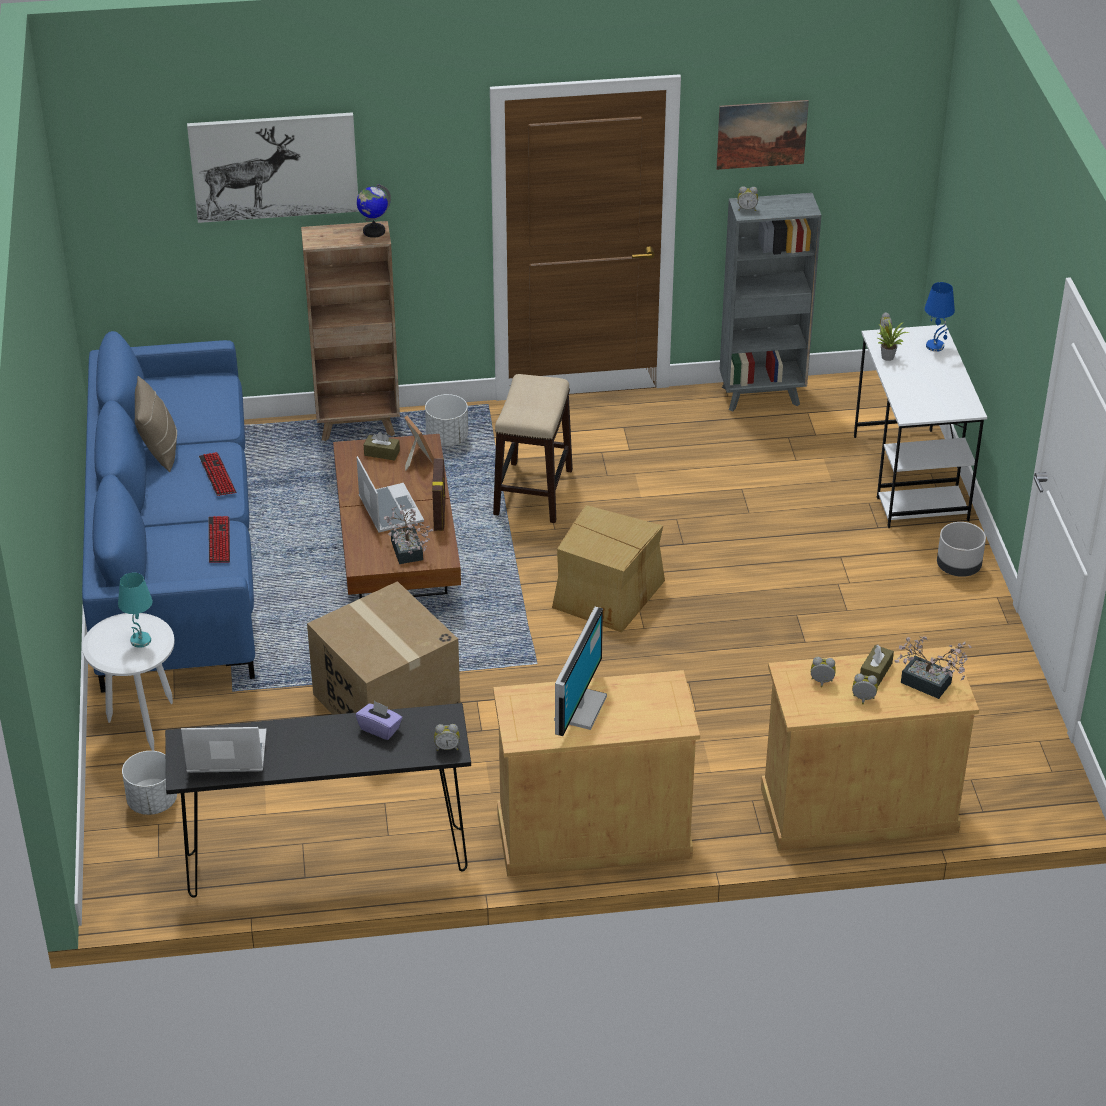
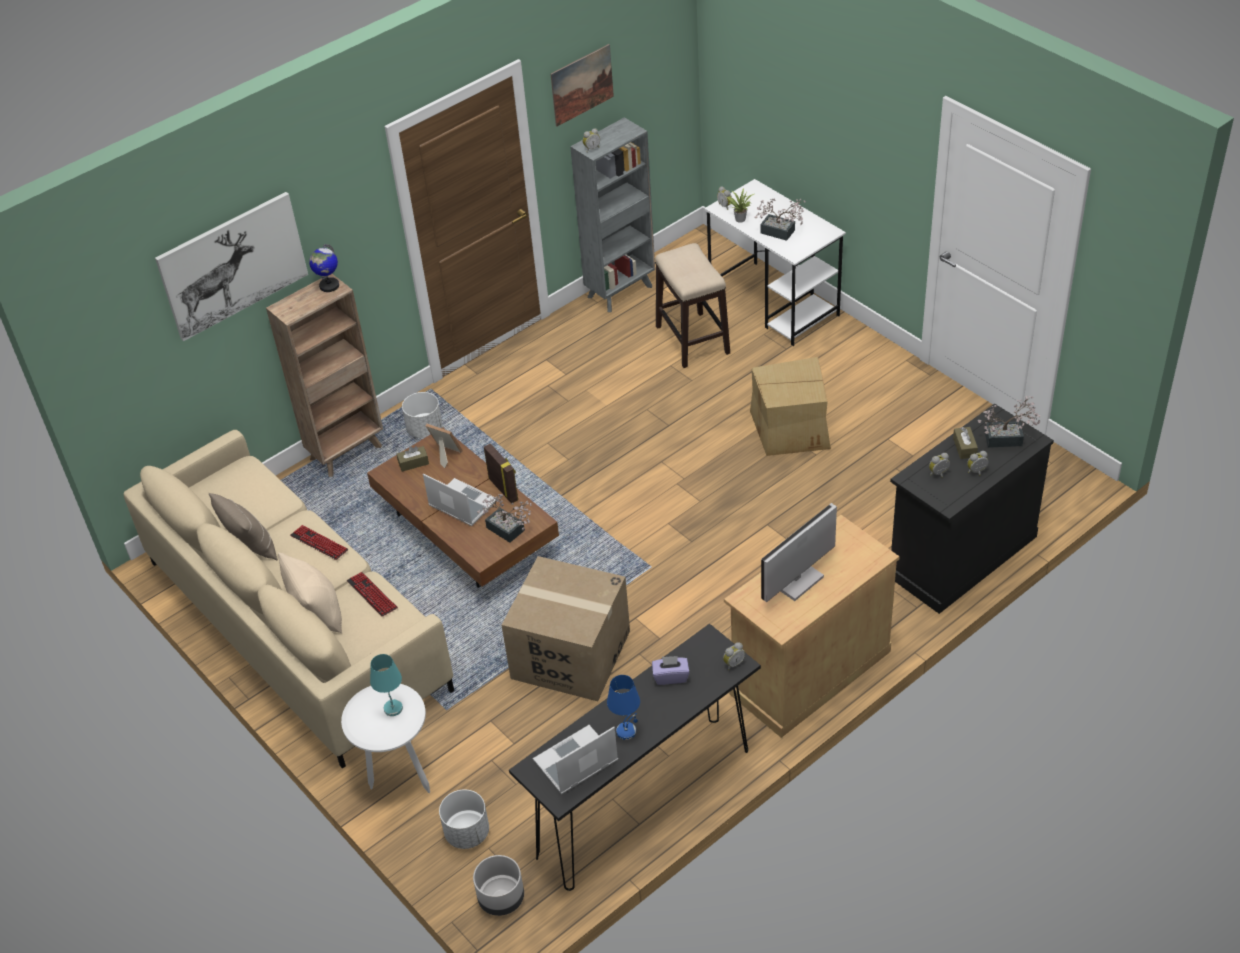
camera: 30 degrees left, 5 degrees up
(160, 533) = (317, 613): none -> beige pillow
(176, 553) = (297, 624): blue sofa -> beige sofa
(533, 491) = (526, 439): stool -> stool (692, 339)
(578, 708) = (798, 582): monitor -> monitor turned 120 degrees counterclockwise
(607, 593) = (651, 489): cardboard box -> cardboard box (792, 427)
(858, 809) = (961, 555): beige cabinet -> black cabinet
(916, 388) = (781, 233): none -> potted plant
(935, 346) = (763, 197): blue table lamp -> blue table lamp (626, 731)
(959, 567) = (863, 351): grey planter -> grey planter (502, 898)

